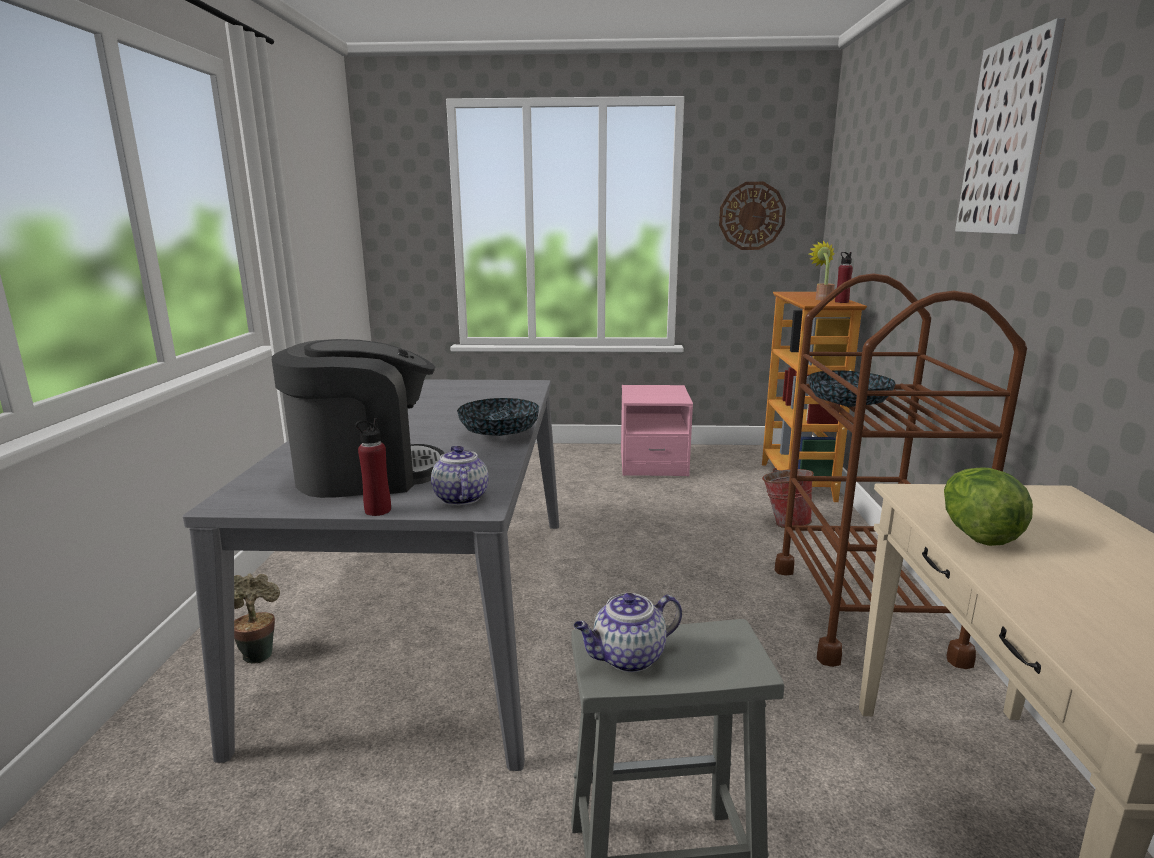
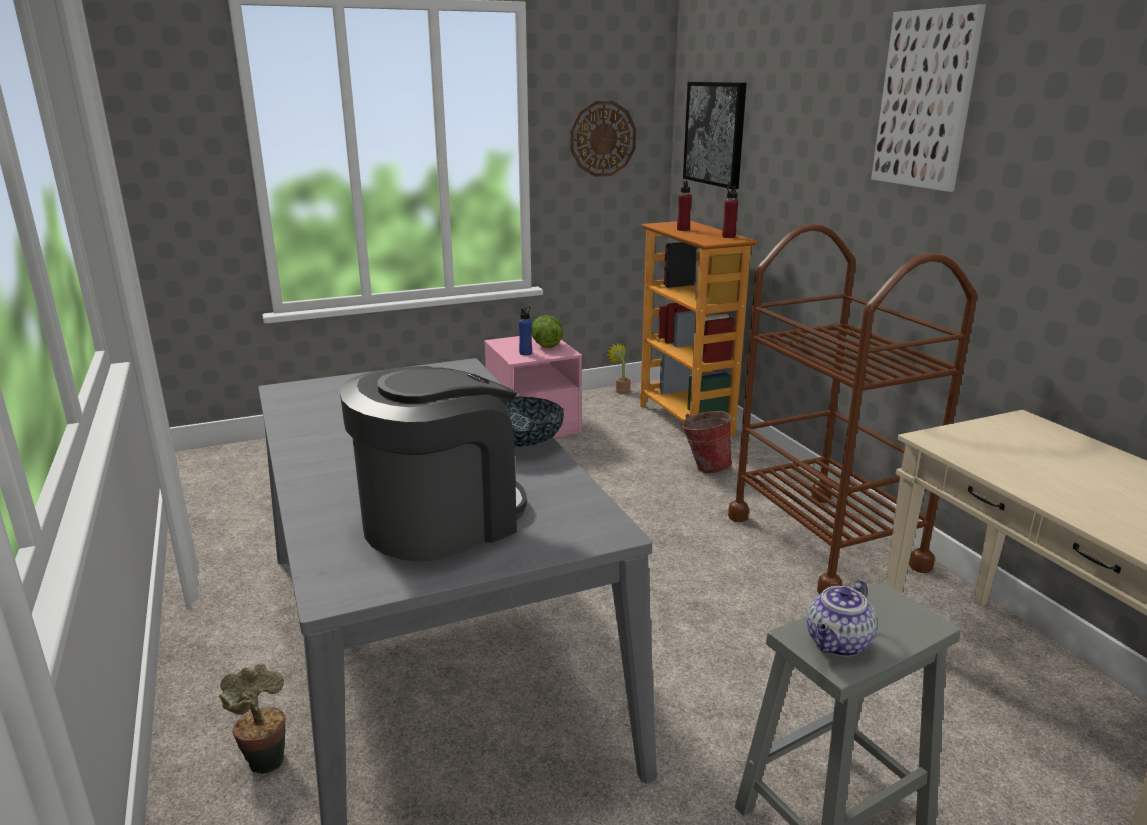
camera: 25 degrees left, 5 degrees up
(377, 510) = (517, 561): red bottle -> red bottle (683, 229)
(460, 498) = (580, 526): teapot -> none
(645, 397) = (525, 353): none -> blue bottle
(822, 299) = (705, 233): potted plant -> potted plant (621, 390)
(847, 407) = (822, 359): bowl -> none
(851, 207) = (715, 133): none -> picture
(976, 533) = (1010, 468): lettuce -> lettuce (545, 345)

